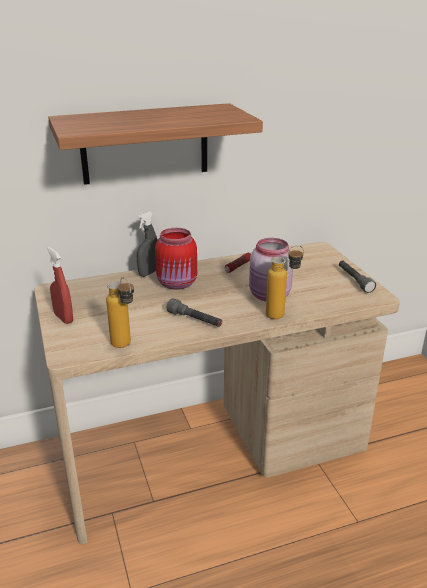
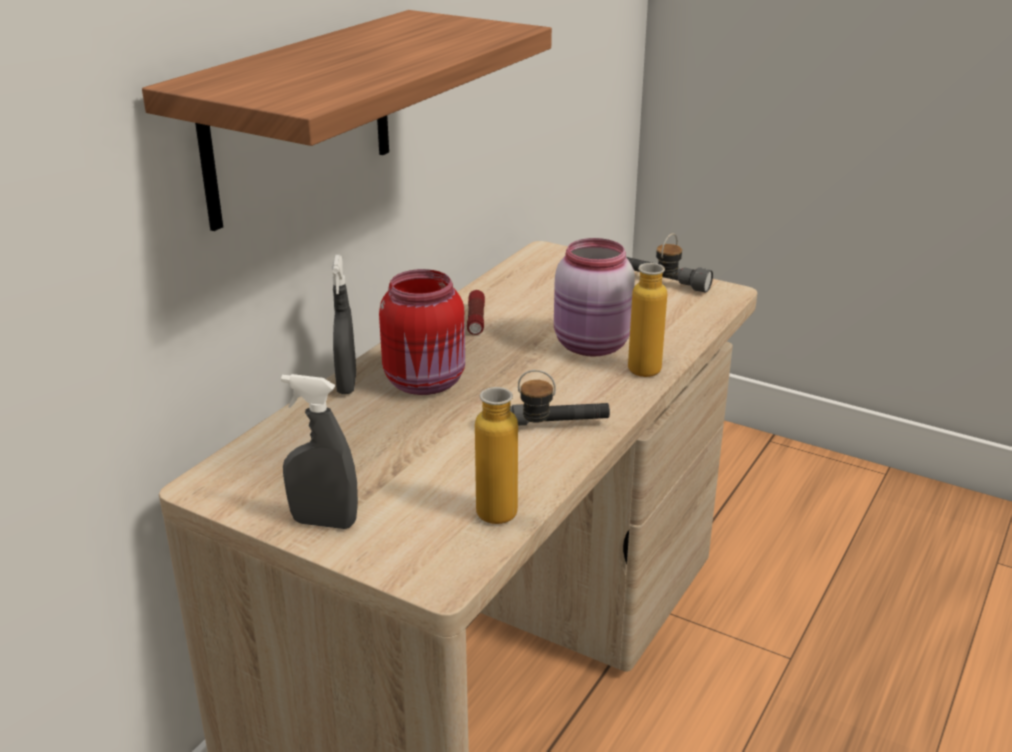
camera: 40 degrees left, 0 degrees up
(63, 318) = (324, 522): red spray bottle -> grey spray bottle

